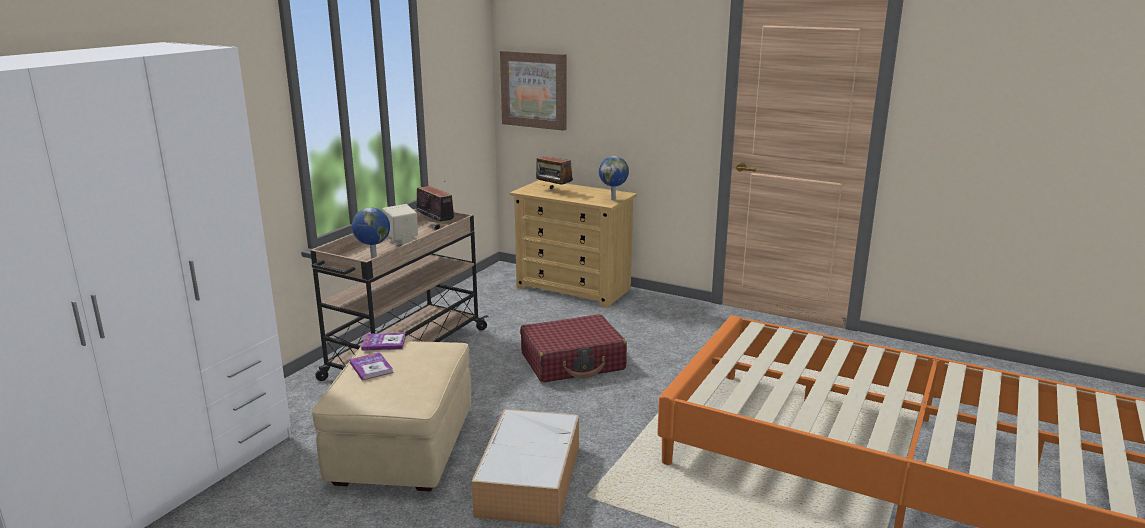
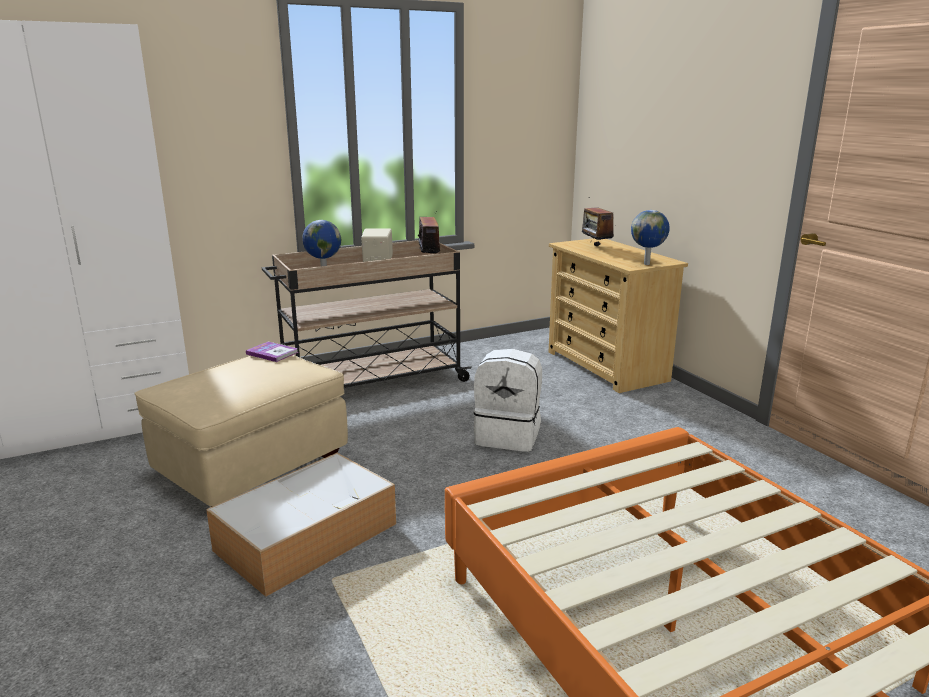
camera: 35 degrees right, 0 degrees up
(371, 367) = (225, 370): book -> none
(534, 90) = (608, 132): picture -> none
(573, 362) = (508, 436): red suitcase -> white backpack

